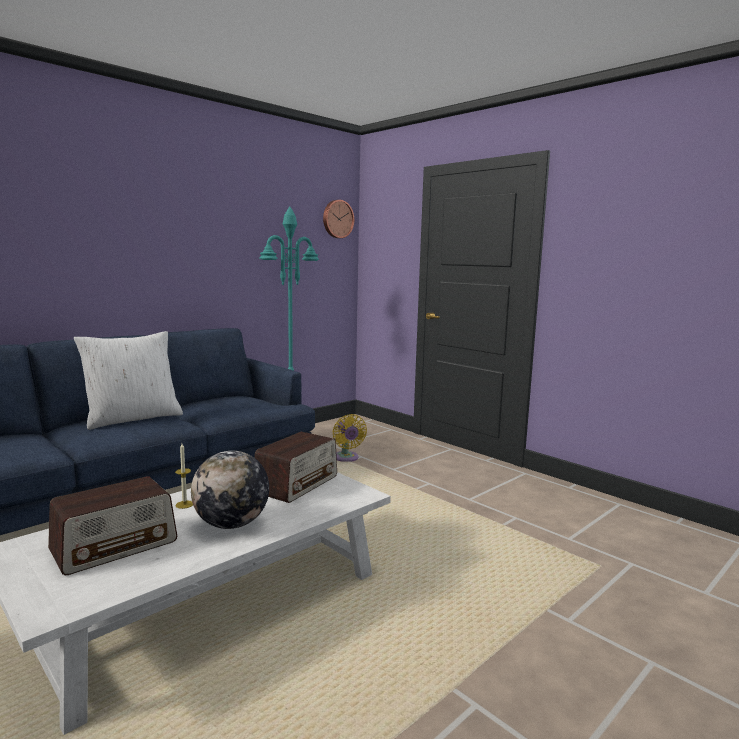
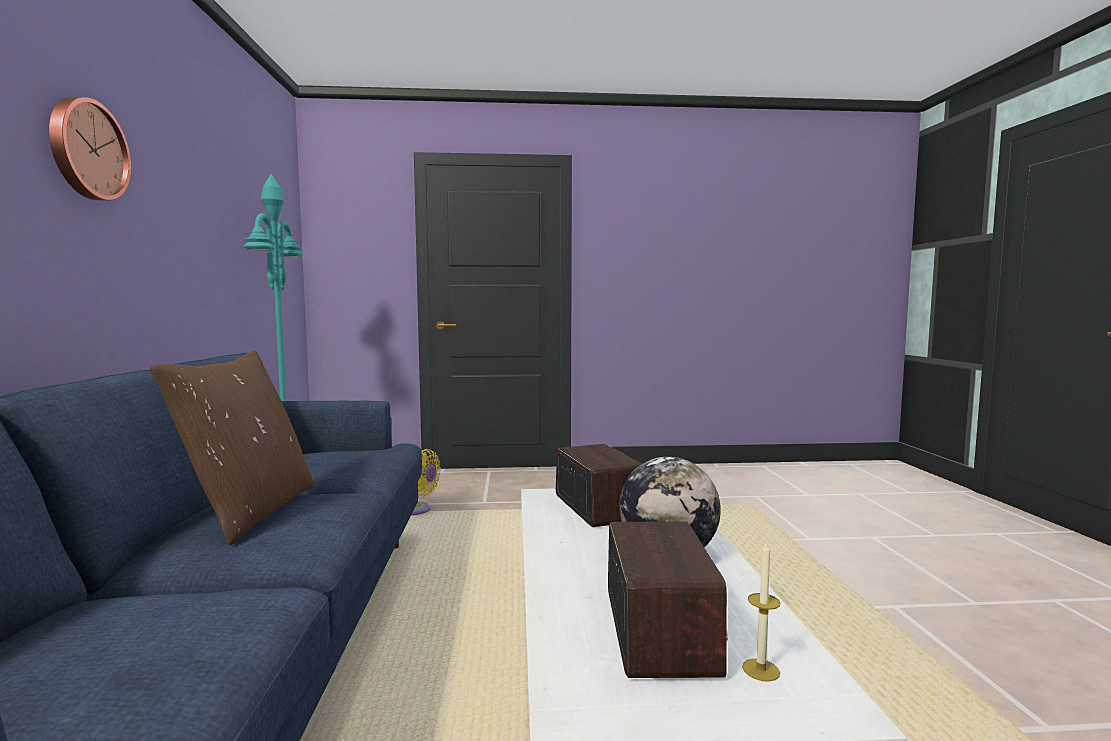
camera: 50 degrees left, 5 degrees down
(133, 418) = (250, 512): white pillow -> brown pillow
(184, 504) = (575, 566): candle -> candle (761, 670)
(337, 219) = (287, 204): wall clock -> wall clock (86, 149)

